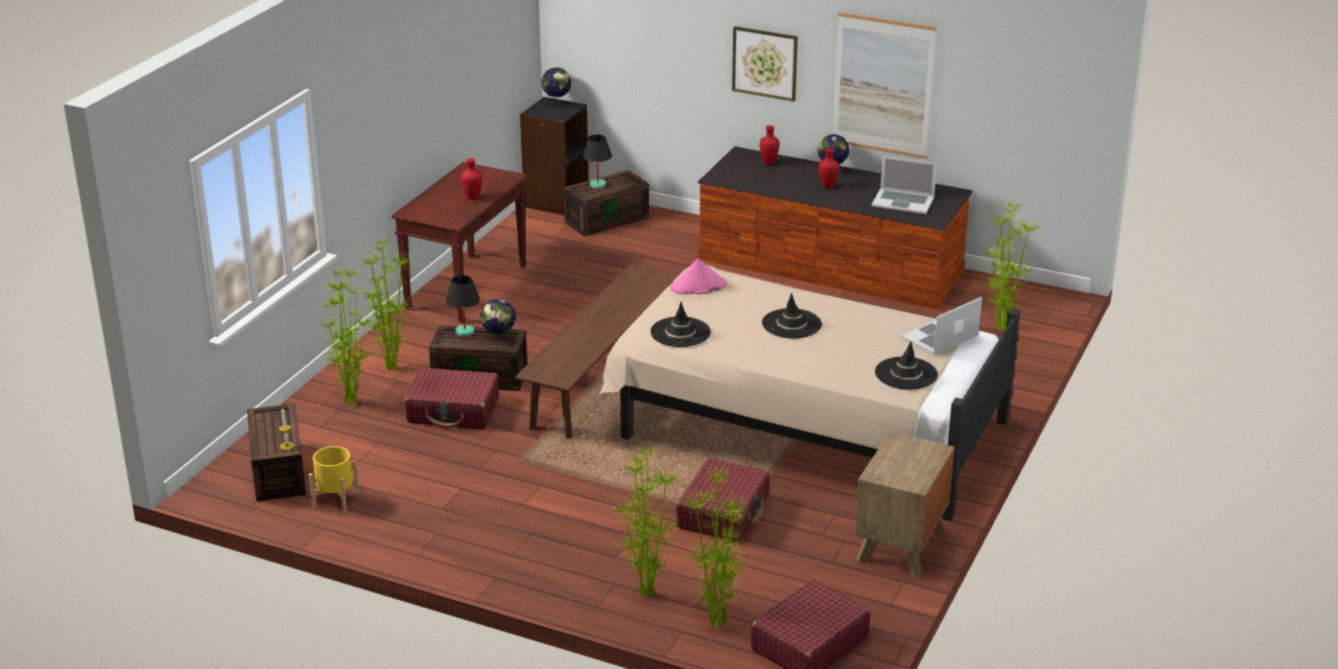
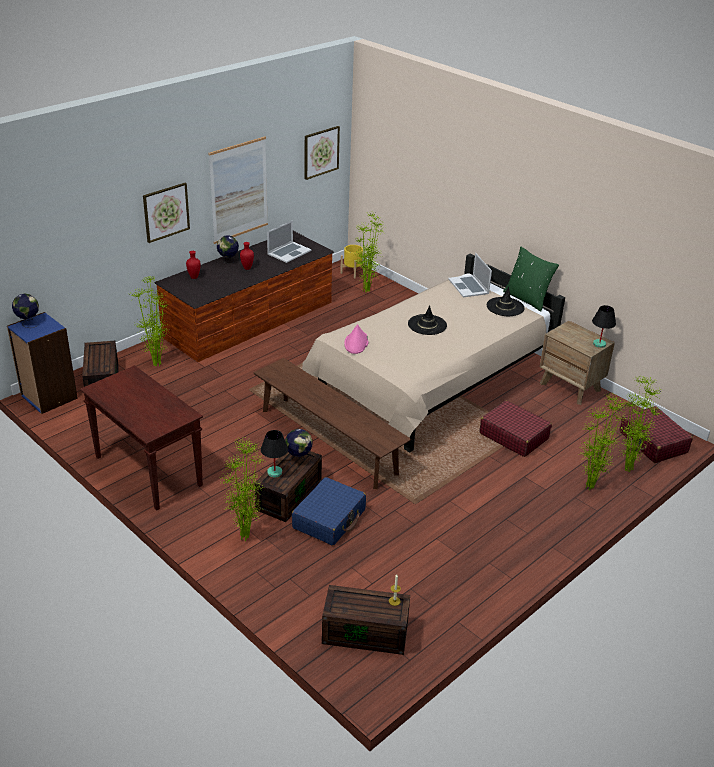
camera: 70 degrees left, 5 degrees up
(335, 499) = (422, 607): yellow planter -> yellow planter (352, 272)
(353, 403) = (284, 569): potted plant -> potted plant (156, 364)
(453, 411) = (329, 519): red suitcase -> blue suitcase
(472, 198) = (151, 398): red vase -> none
(555, 201) = (48, 397): black bookcase -> blue bookcase
(598, 184) = (94, 360): black table lamp -> black table lamp (599, 344)
(680, 332) = (414, 364): black hat -> none
(958, 391) = (527, 299): none -> green pillow
(1043, 95) = (321, 152): none -> picture

